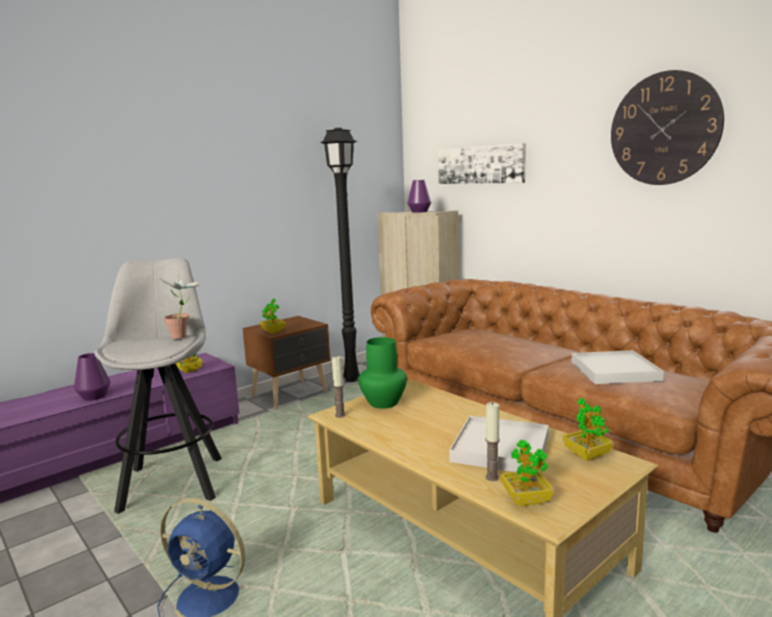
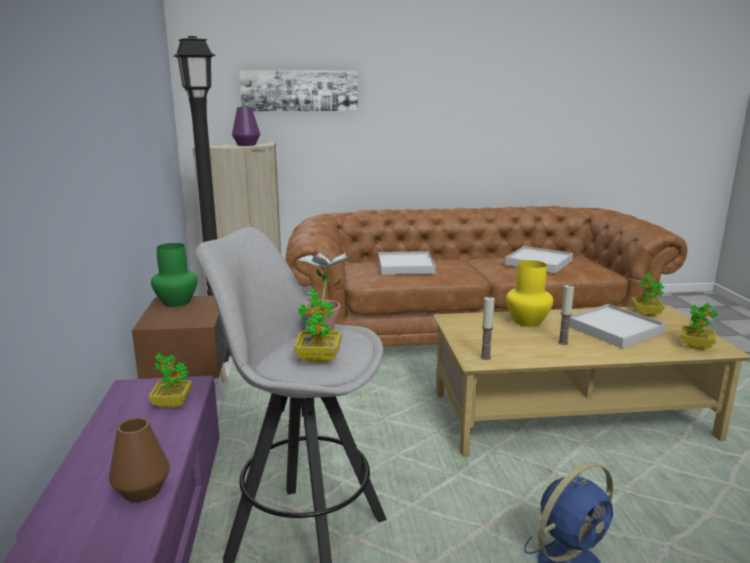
camera: 55 degrees left, 5 degrees up
(94, 396) = (142, 490): purple vase -> brown vase
(273, 331) = (192, 320): potted plant -> potted plant (318, 358)
(384, 403) = (480, 336): green vase -> green vase (177, 302)
(450, 410) = (527, 322): none -> yellow vase
(481, 339) = (405, 266): none -> white tray
(492, 477) = (657, 344): candle -> candle (563, 342)
(664, 129) = (489, 67): wall clock -> none

